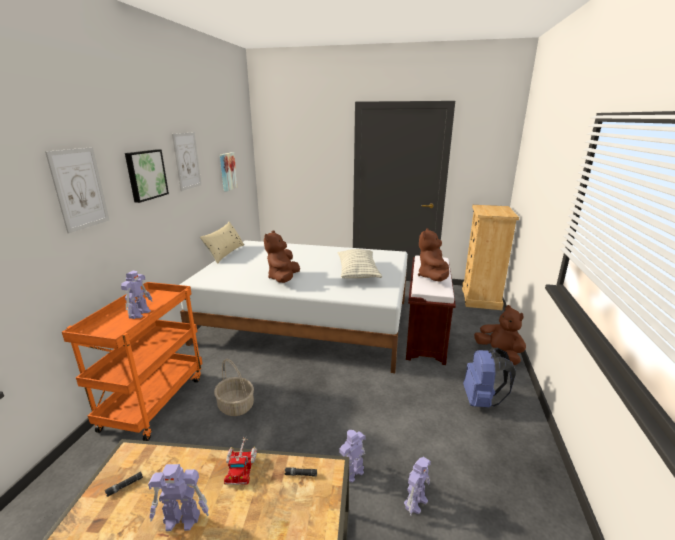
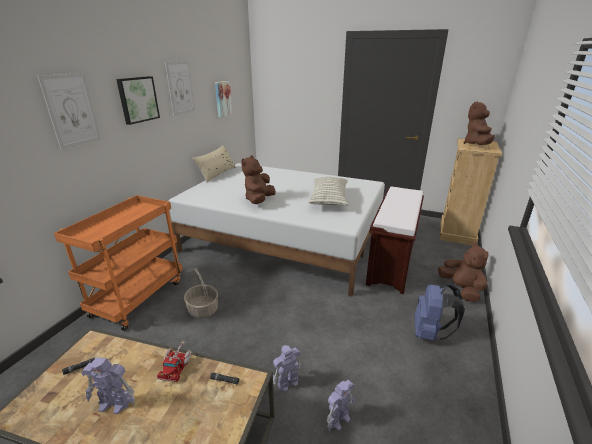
camera: 10 degrees right, 5 degrees up
(140, 313) = (123, 222): toy robot -> none
(433, 277) = (400, 209): brown plush toy -> brown plush toy (477, 145)

